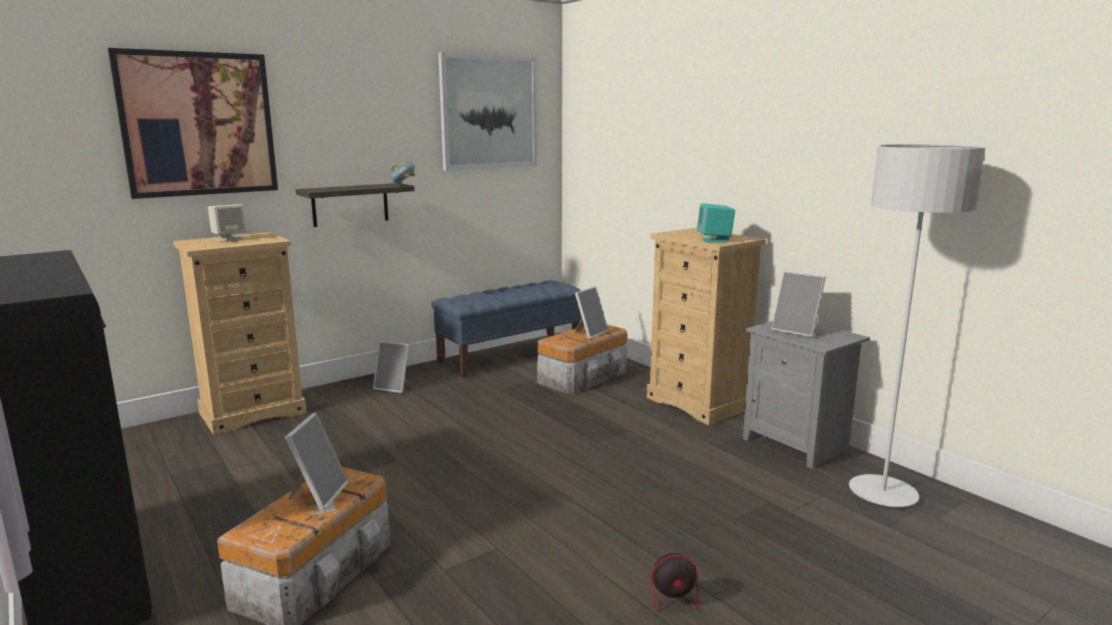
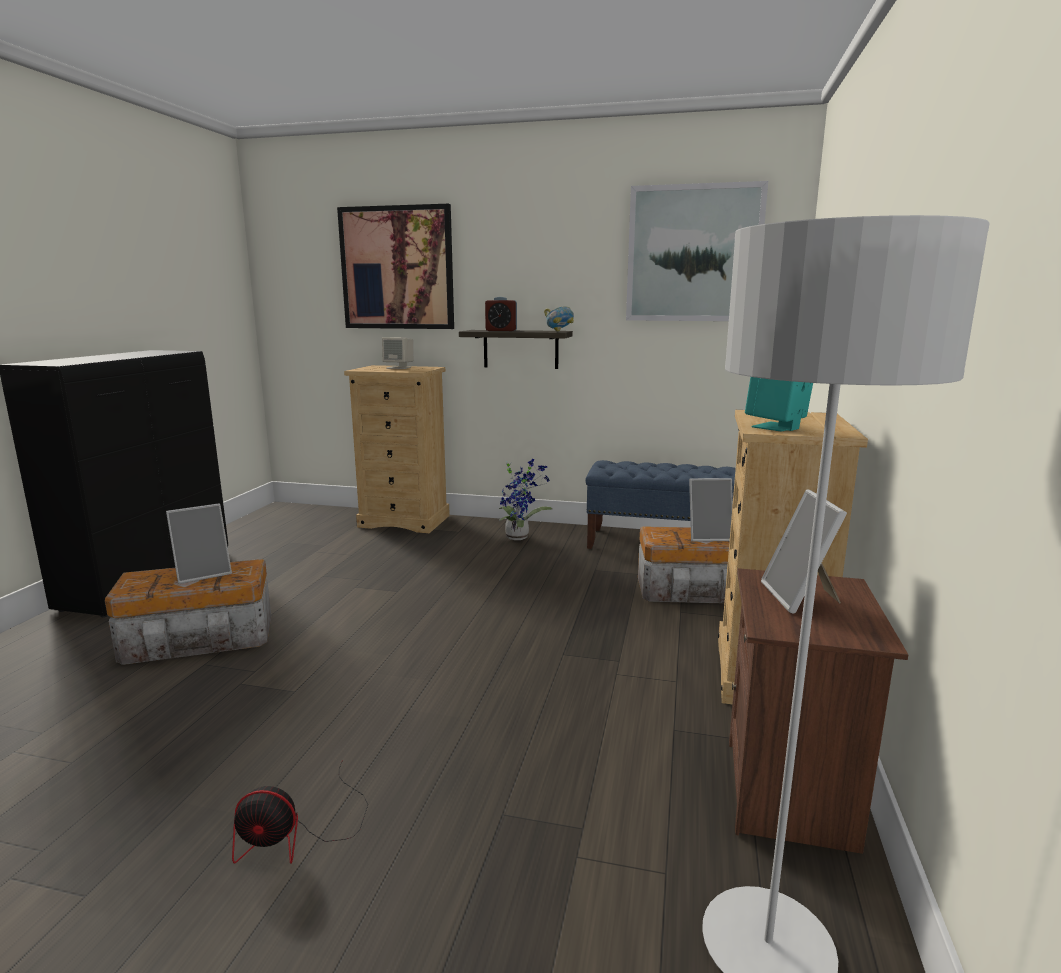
camera: 50 degrees right, 0 degrees up
(341, 188) = (501, 330): none -> alarm clock
(393, 387) = (520, 536): picture frame -> potted plant
(684, 590) = (298, 834): fan -> fan turned 45 degrees counterclockwise
(796, 444) = (791, 792): grey nightstand -> brown nightstand

